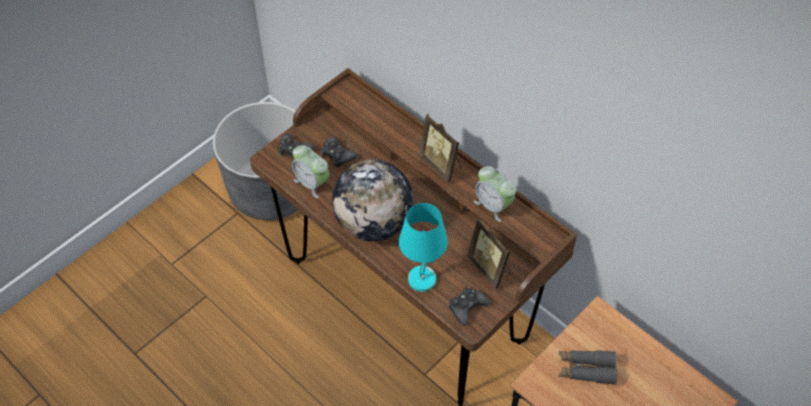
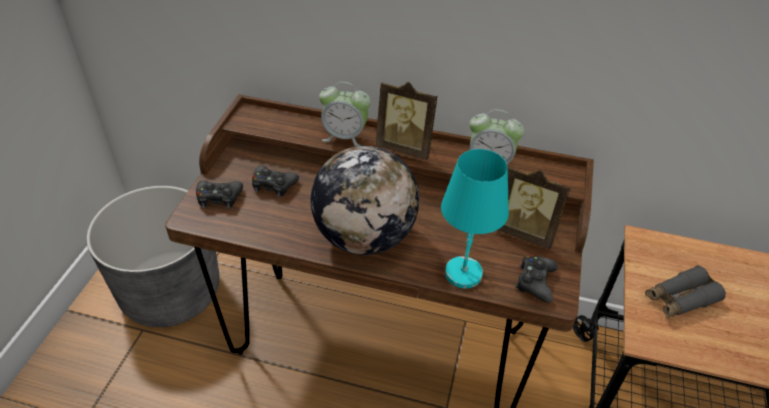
camera: 30 degrees left, 10 degrees down
(312, 183) = (262, 223): alarm clock -> alarm clock (345, 136)

